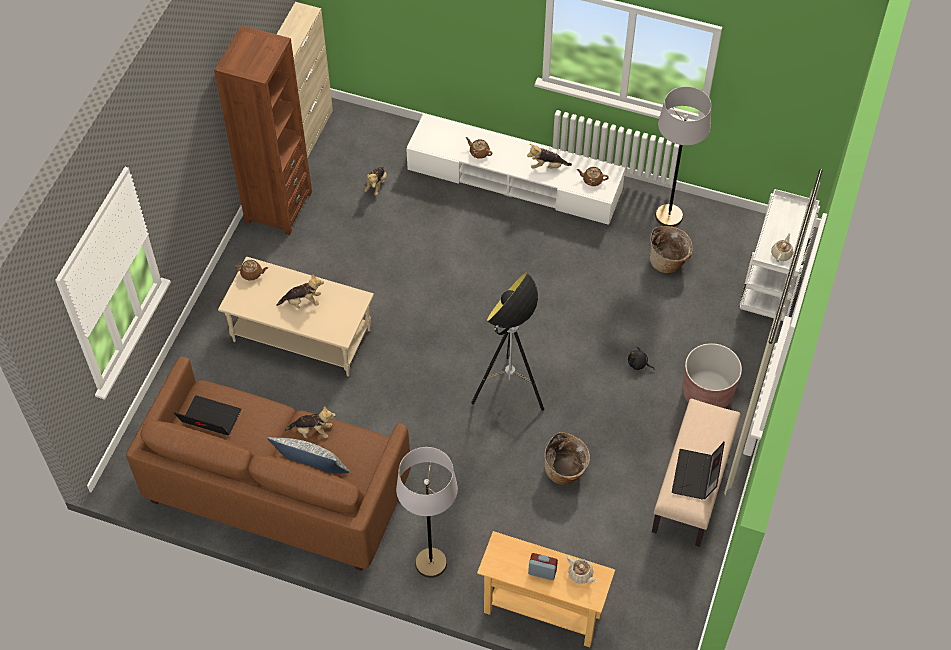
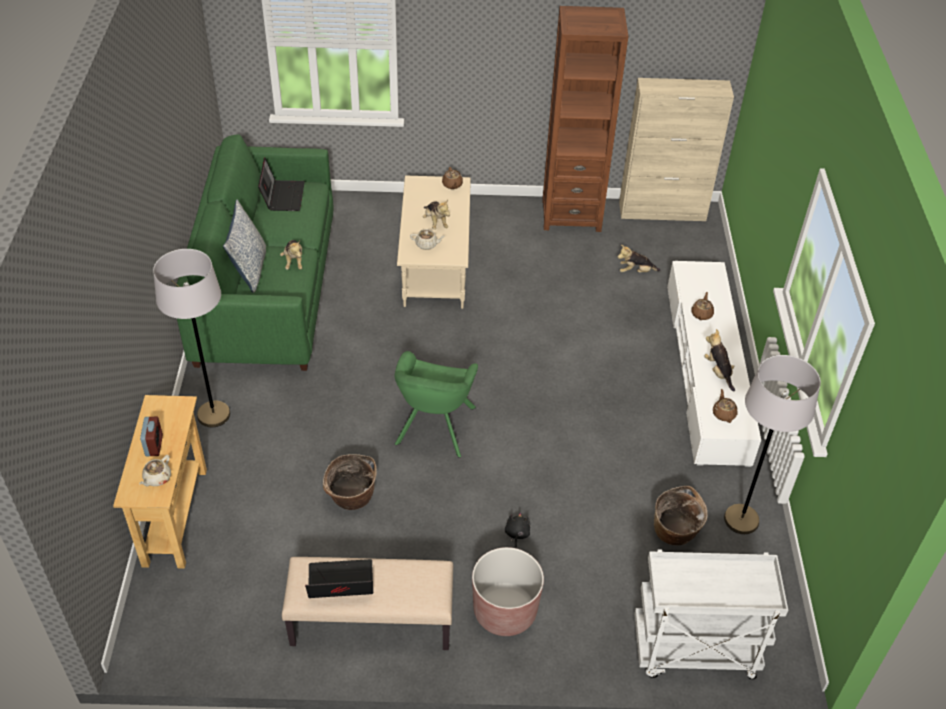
camera: 70 degrees right, 10 degrees down
(277, 488) = (266, 291): brown sofa -> green sofa
(509, 391) = (434, 429): floor lamp -> green armchair
(781, 254) = (680, 587): beige teapot -> beige teapot (427, 245)

